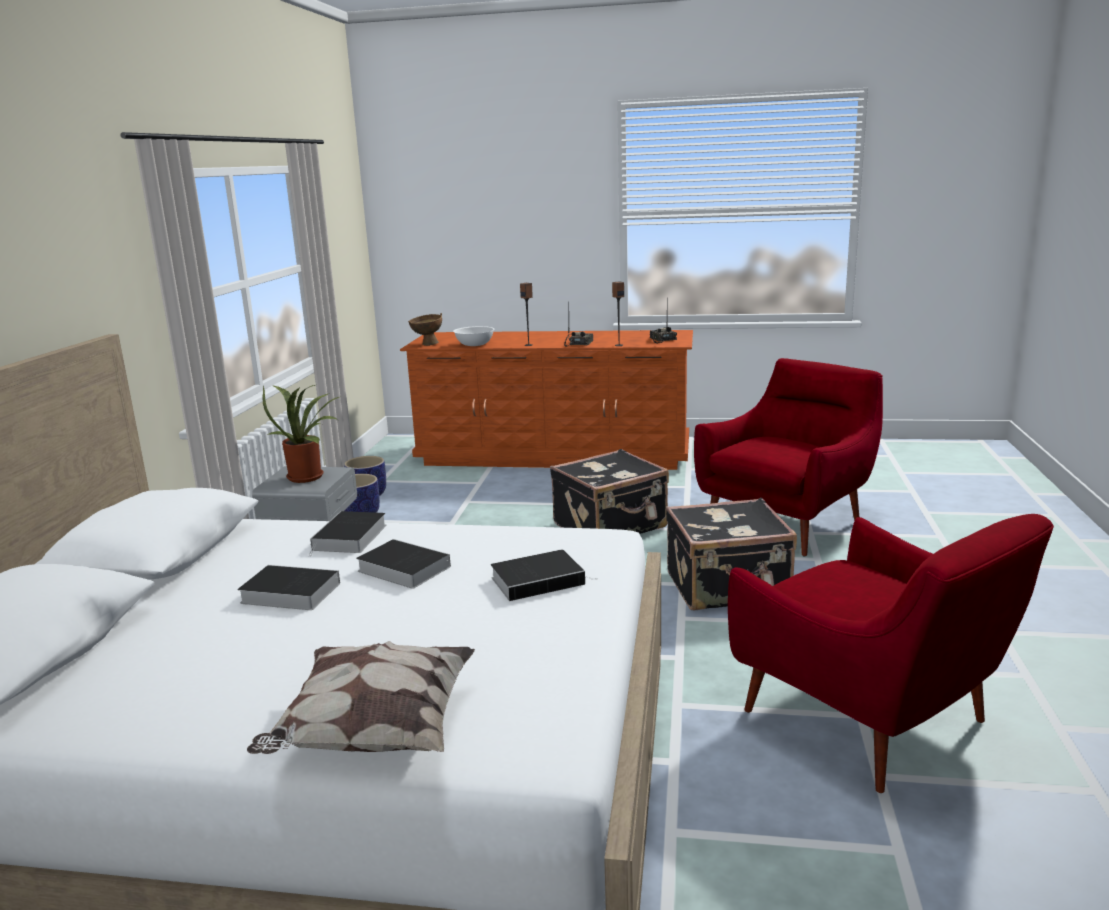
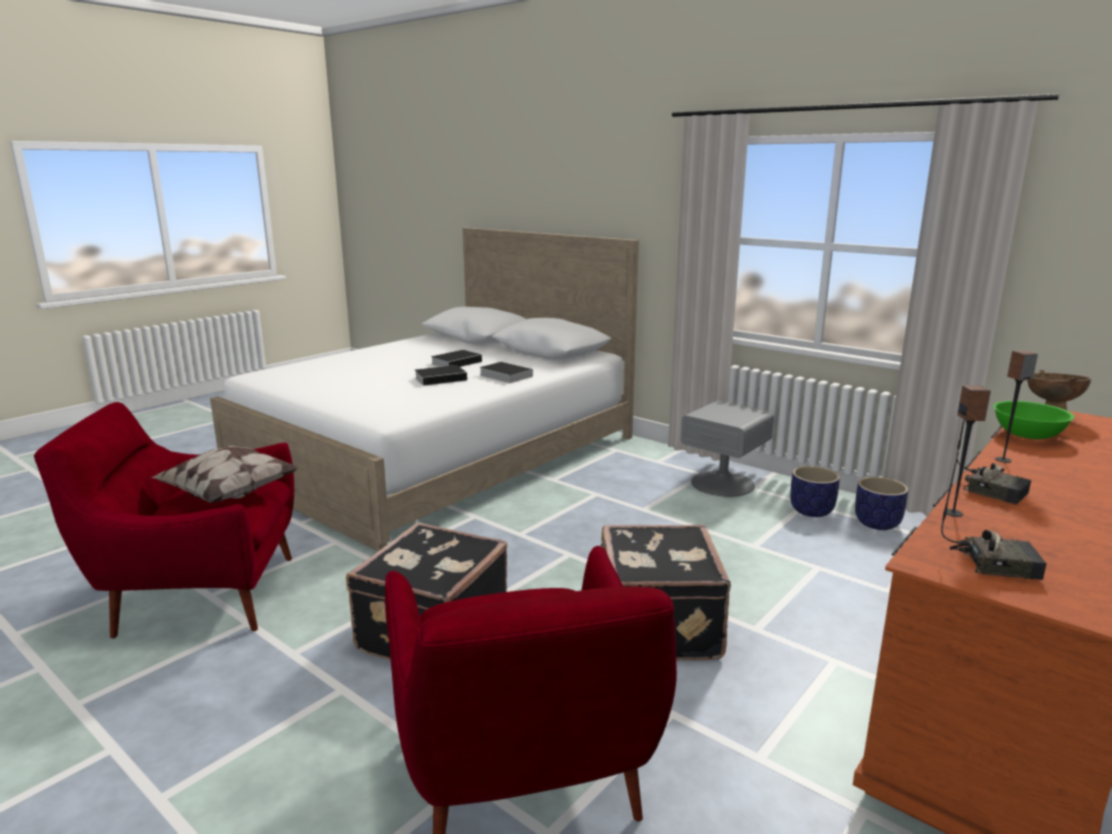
camera: 120 degrees right, 0 degrees up
(309, 476) = (728, 414): potted plant -> none
(374, 733) = (319, 362): pillow -> pillow (230, 494)
(475, 345) = (1027, 435): white bowl -> green bowl
(540, 580) = (368, 396): book -> none

